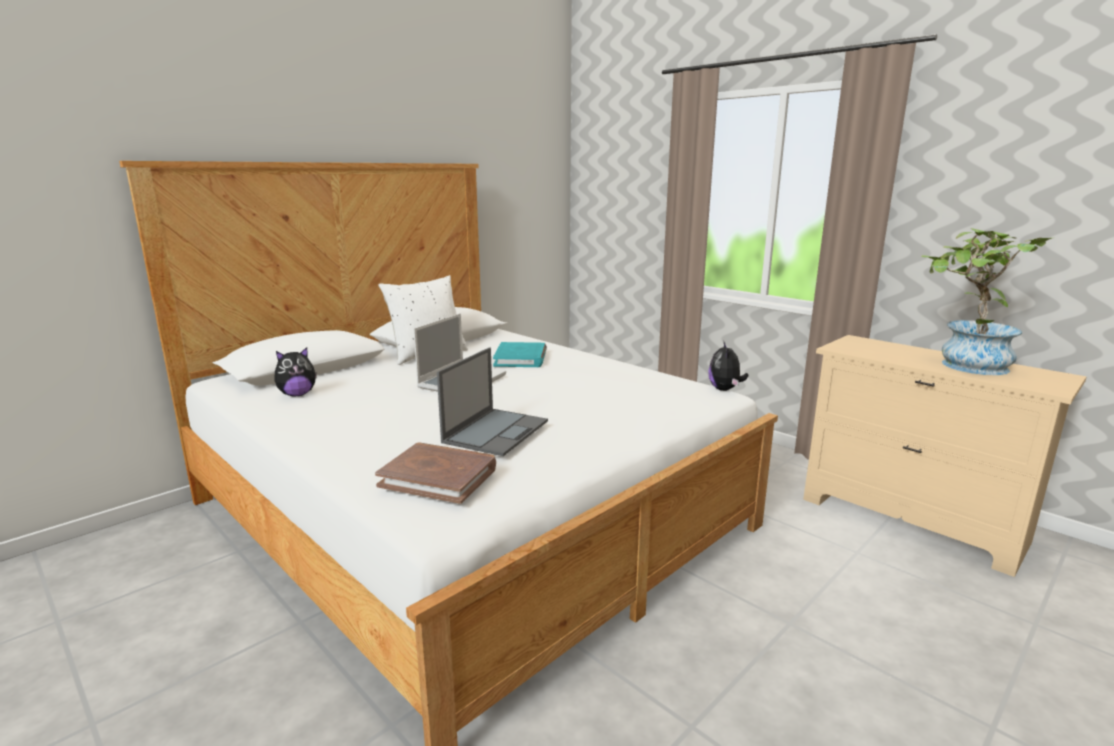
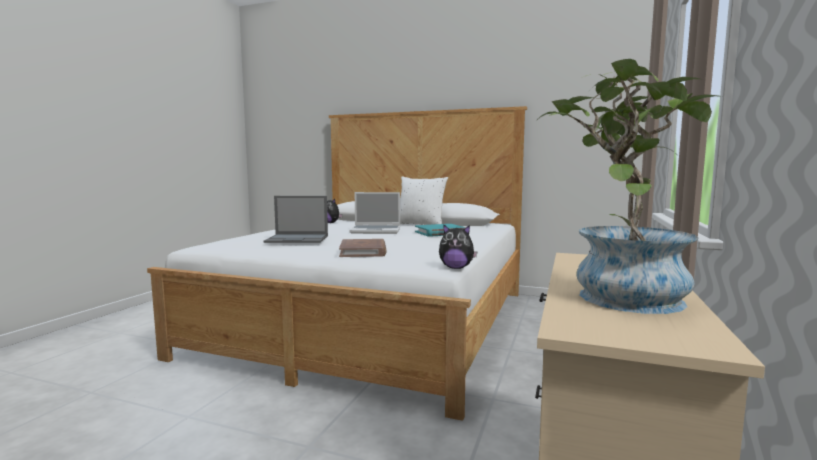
camera: 65 degrees right, 10 degrees down
(438, 477) = (235, 239): brown book -> brown book (363, 251)
(725, 389) = (456, 268): plush toy -> plush toy turned 150 degrees counterclockwise

